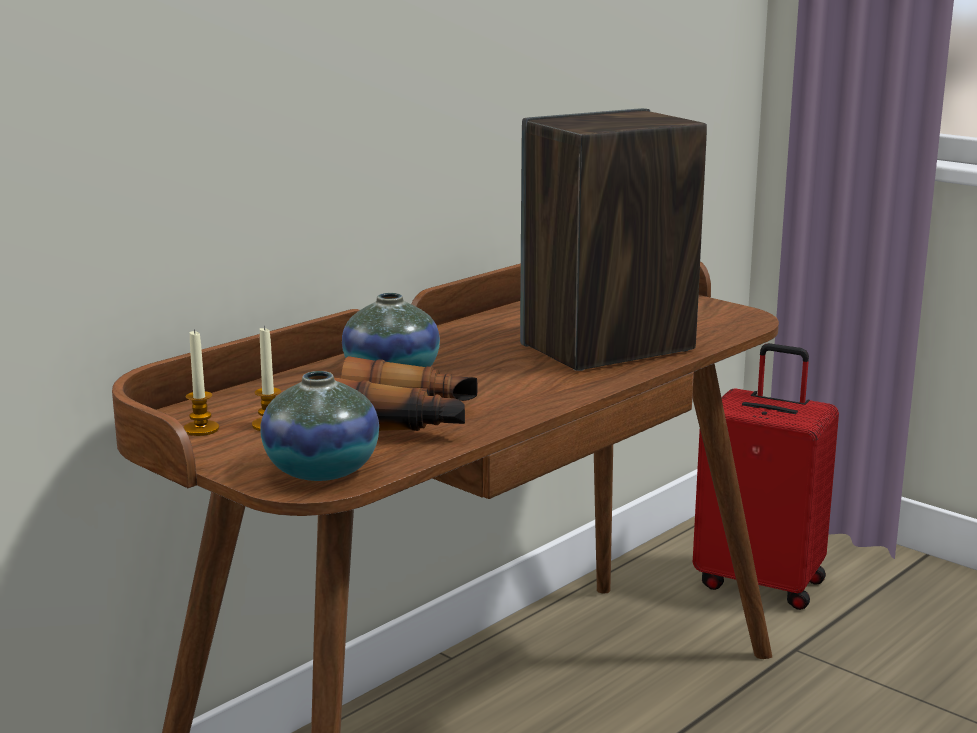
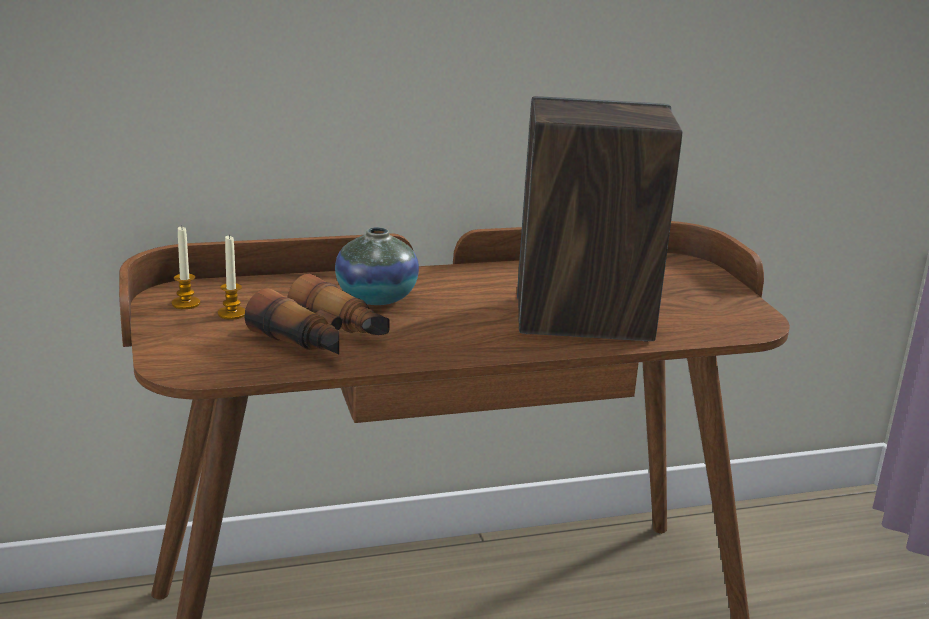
camera: 30 degrees right, 5 degrees up
(321, 471) = (205, 361): vase -> none
(761, 582) = (810, 574): red suitcase -> none

